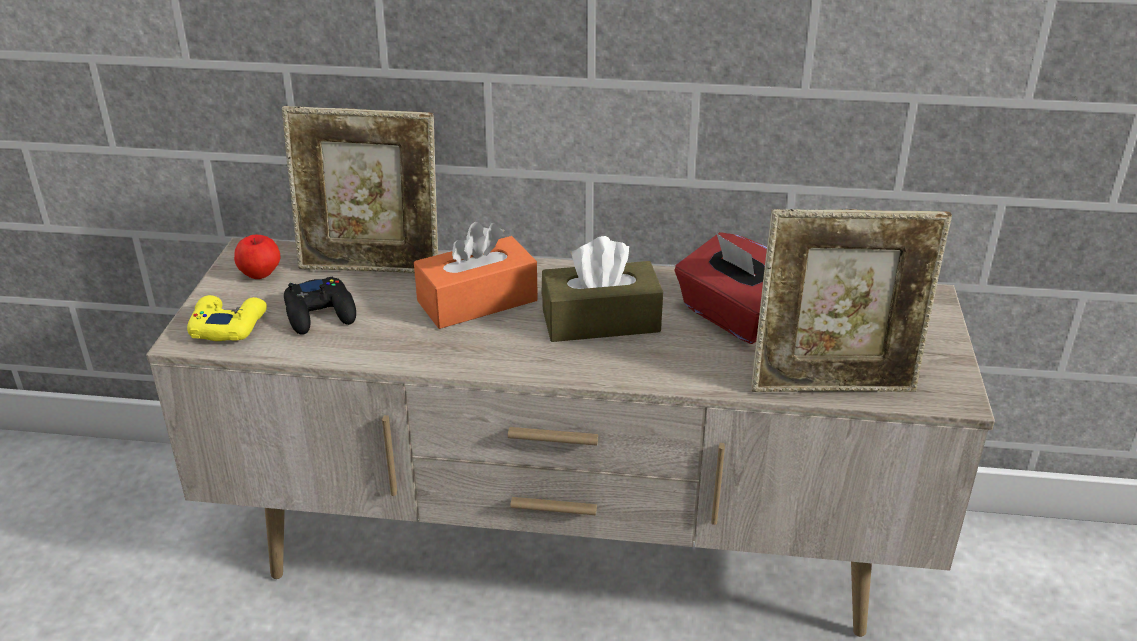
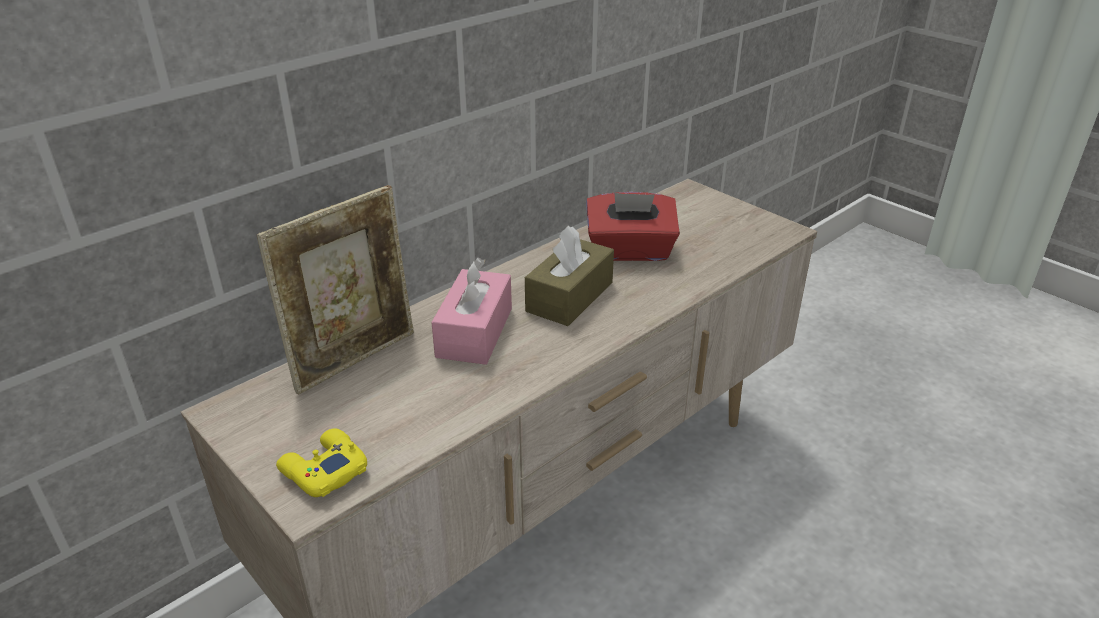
camera: 50 degrees left, 0 degrees up
(260, 274) = (271, 419): apple -> none
(320, 313) = (381, 411): black game controller -> none
(477, 301) = (474, 332): orange tissue box -> pink tissue box
(833, 386) = (737, 257): picture frame -> none

